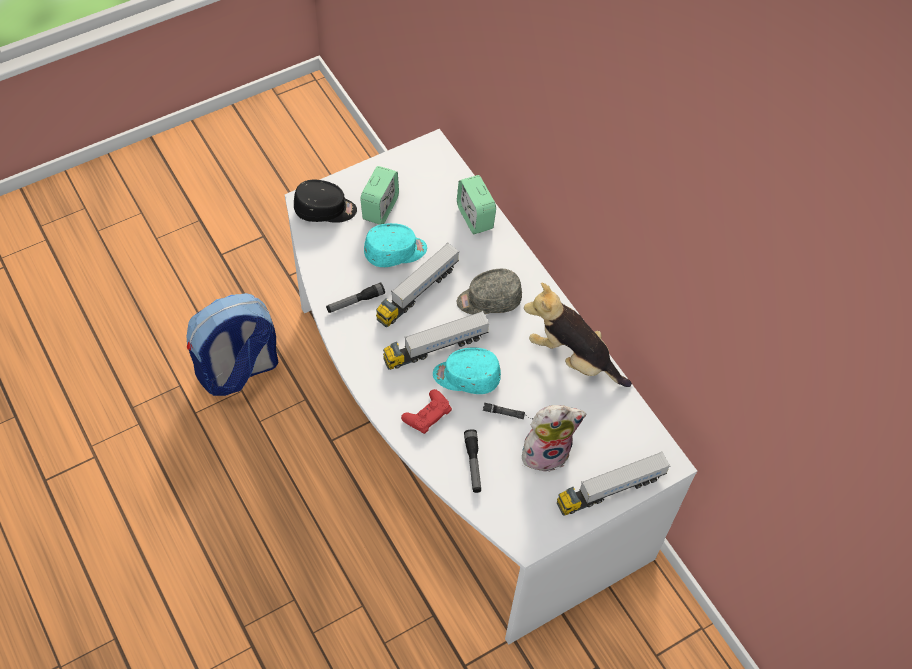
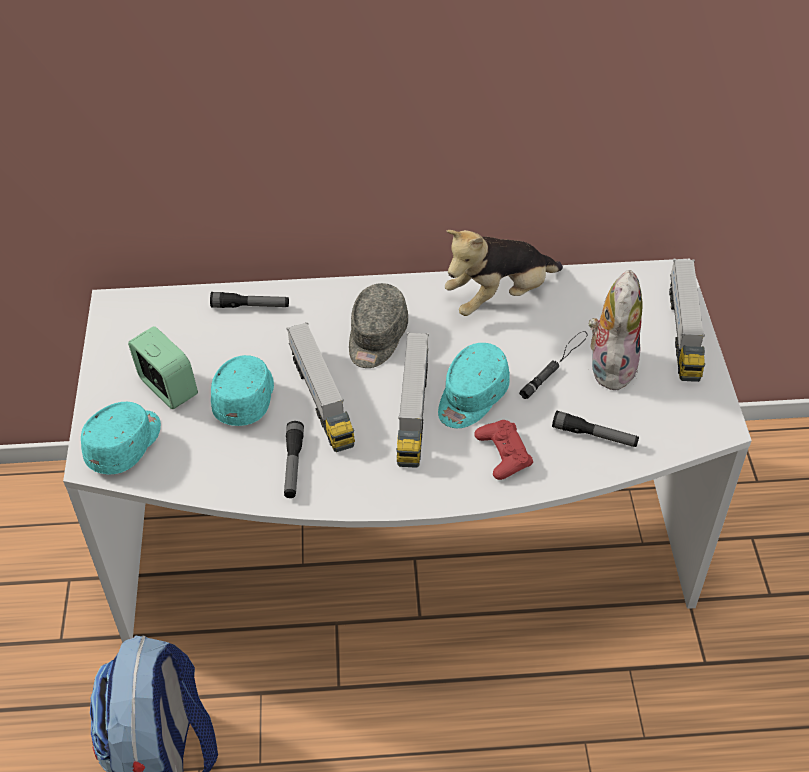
camera: 60 degrees left, 10 degrees down
(325, 210) = (125, 444): black cap -> turquoise cap
(475, 217) = (250, 306): alarm clock -> flashlight

